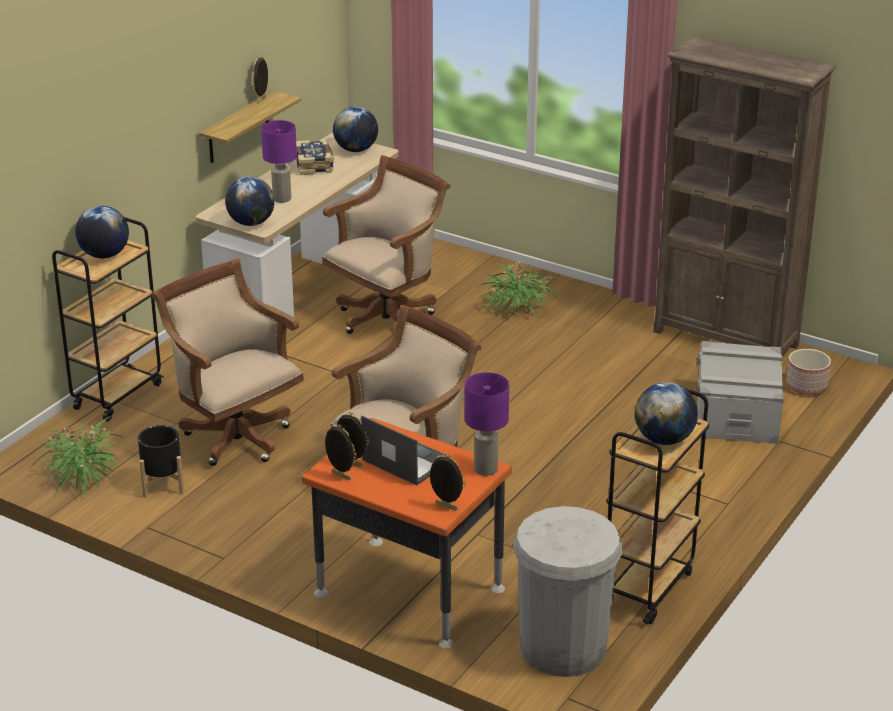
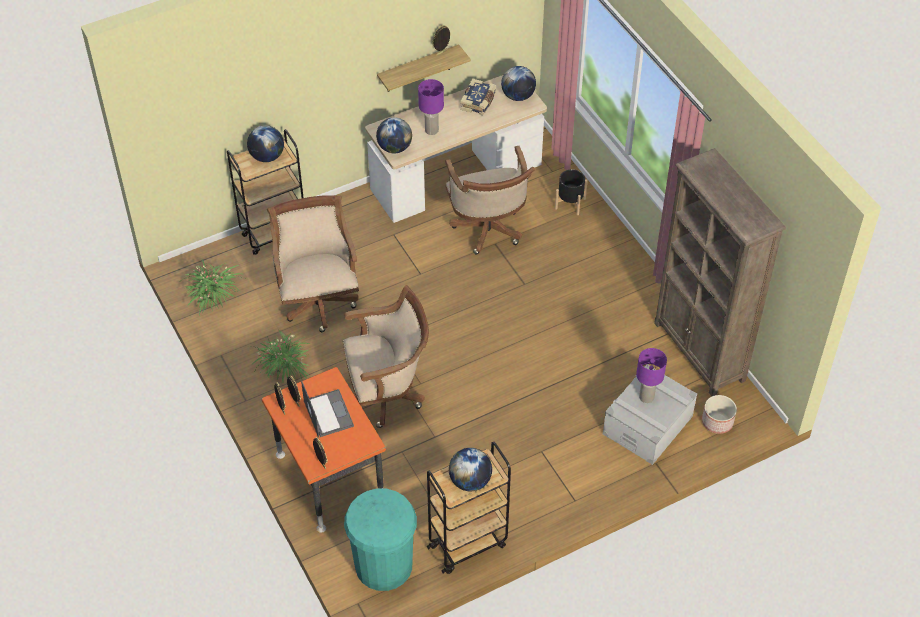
camera: 30 degrees right, 20 degrees up
(162, 484) = (251, 323): black planter -> black planter (570, 203)
(388, 316) = (488, 232): office chair -> office chair turned 90 degrees clockwise
(485, 469) = (368, 443): purple table lamp -> purple table lamp (646, 397)
(517, 307) = (580, 259): potted plant -> potted plant (284, 366)
(563, 648) = (383, 565): white trash can -> turquoise trash can

